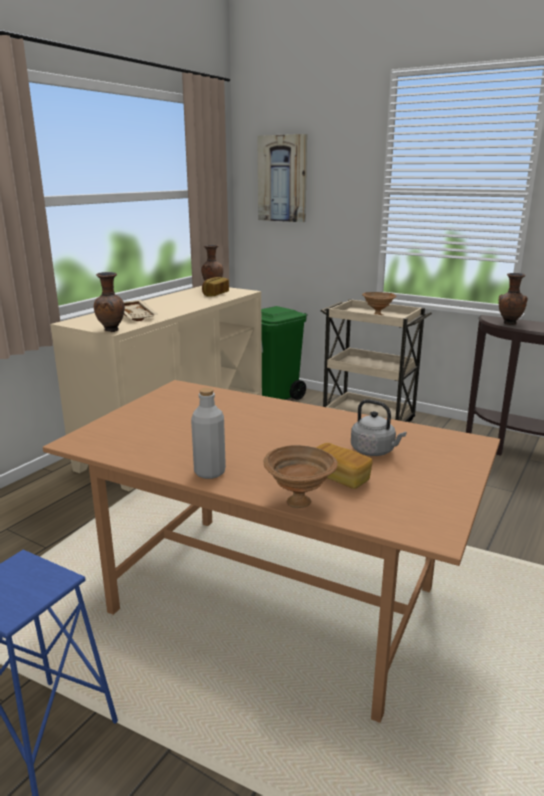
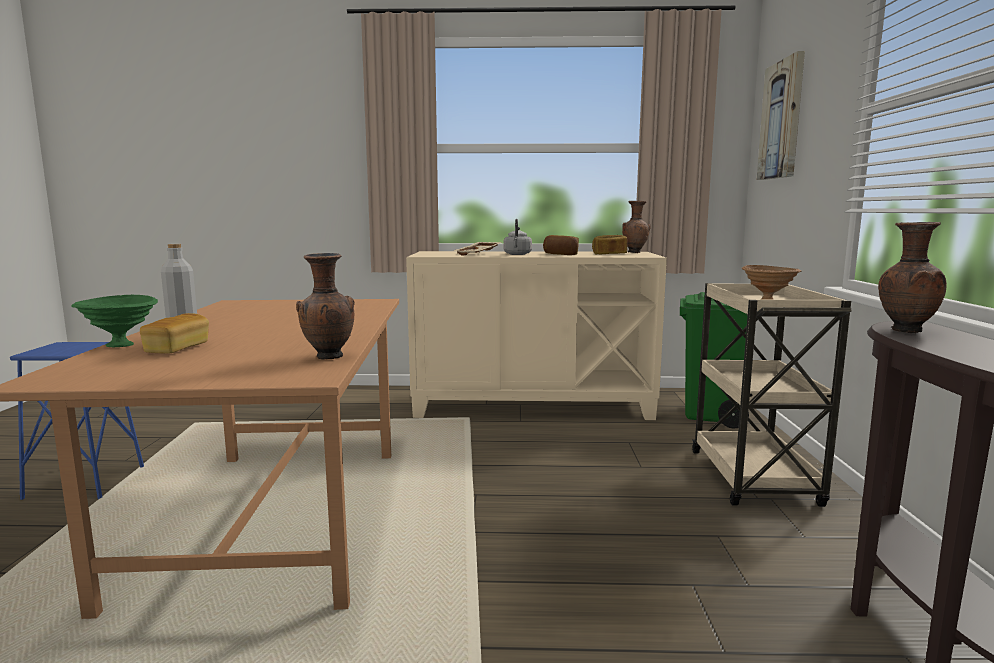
camera: 60 degrees right, 10 degrees down
(112, 331) = (420, 255): brown vase -> brown vase (328, 357)
(191, 302) = (561, 254): none -> bread
(299, 501) = (122, 345): brown bowl -> green bowl
(374, 451) = (254, 351): grey kettle -> grey kettle (517, 254)

